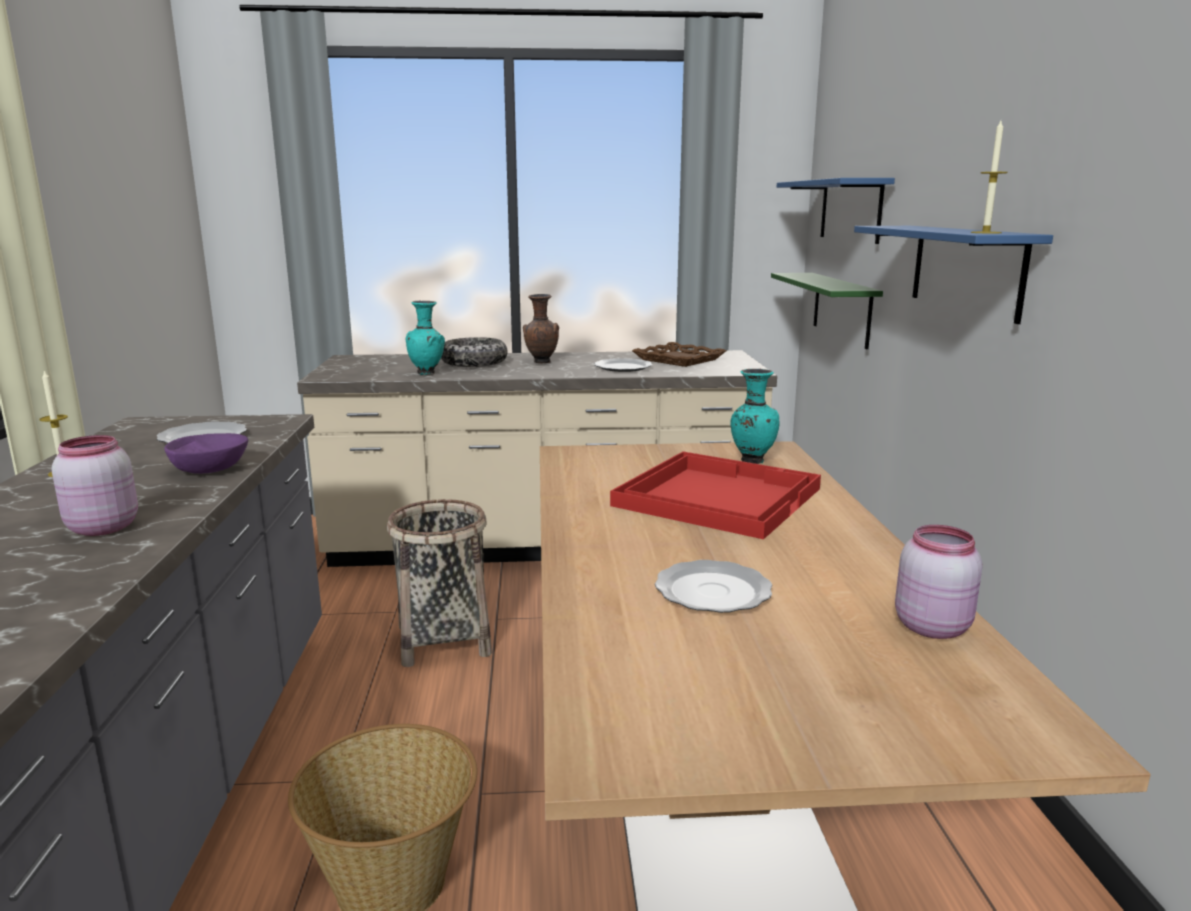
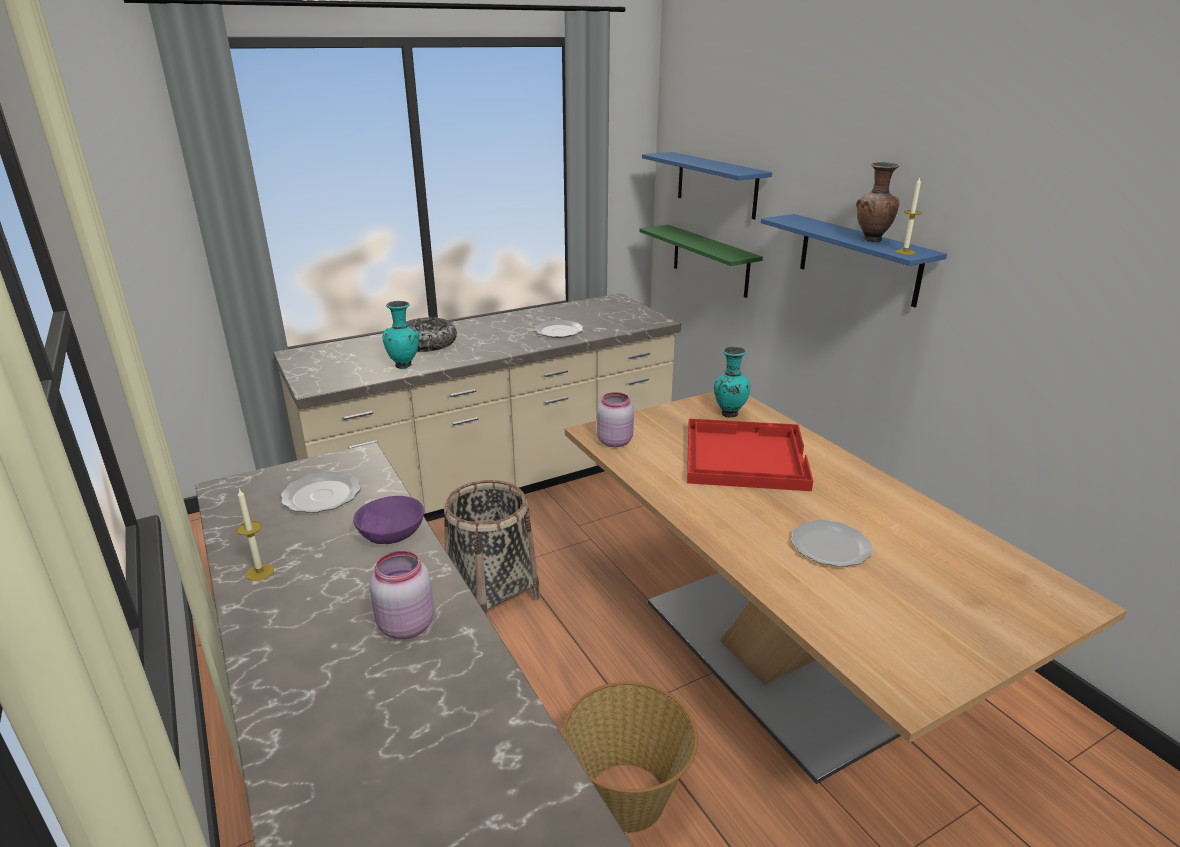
camera: 25 degrees left, 10 degrees up
(541, 362) = (484, 334): brown vase -> brown vase (872, 240)
(678, 360) = (589, 314): brown tray -> none
(932, 626) = (962, 540): pink jar -> pink jar (614, 441)

